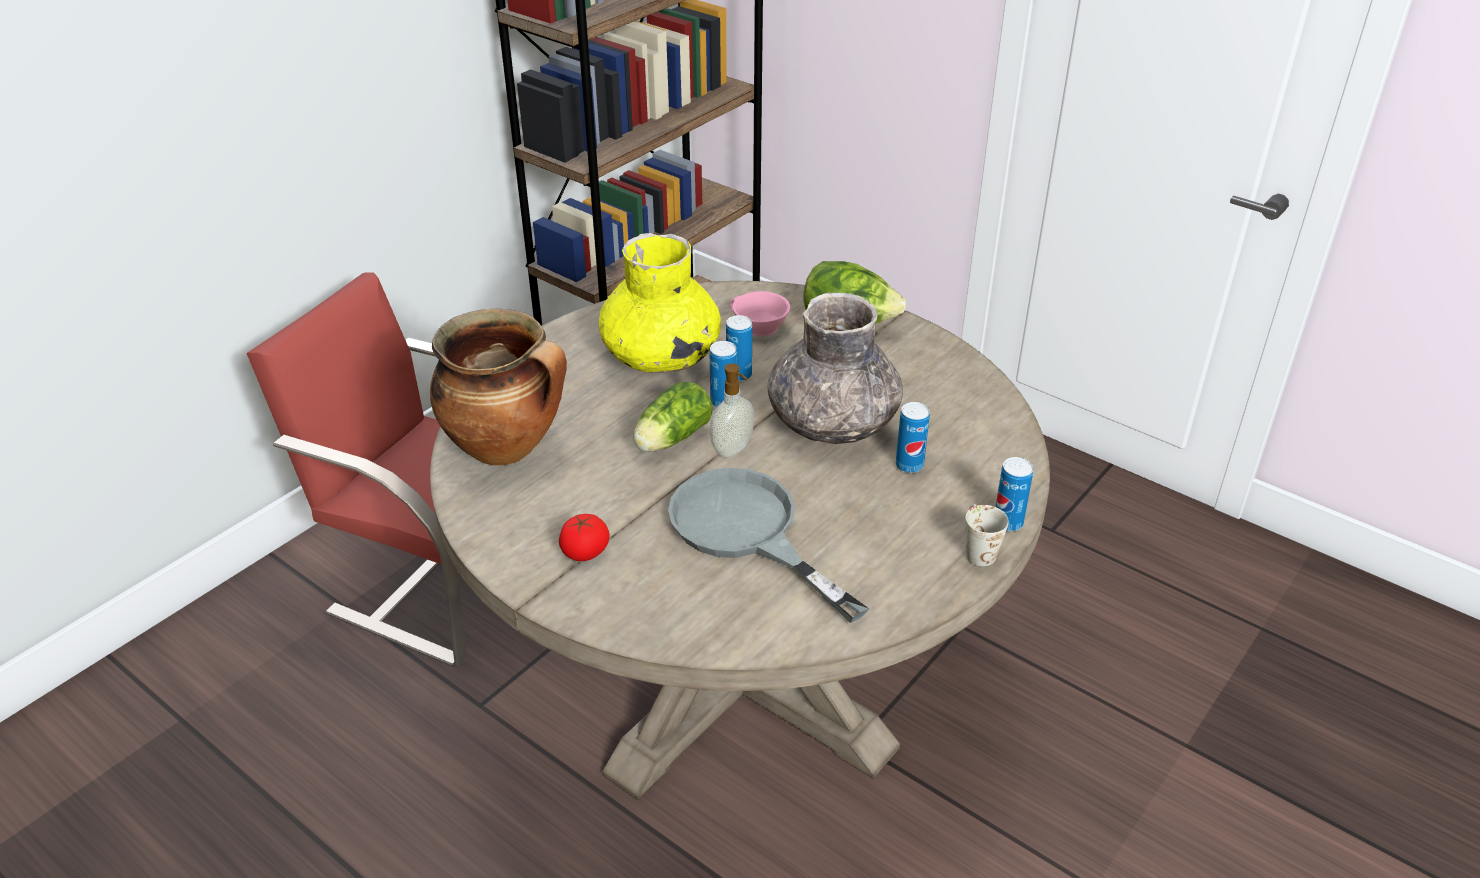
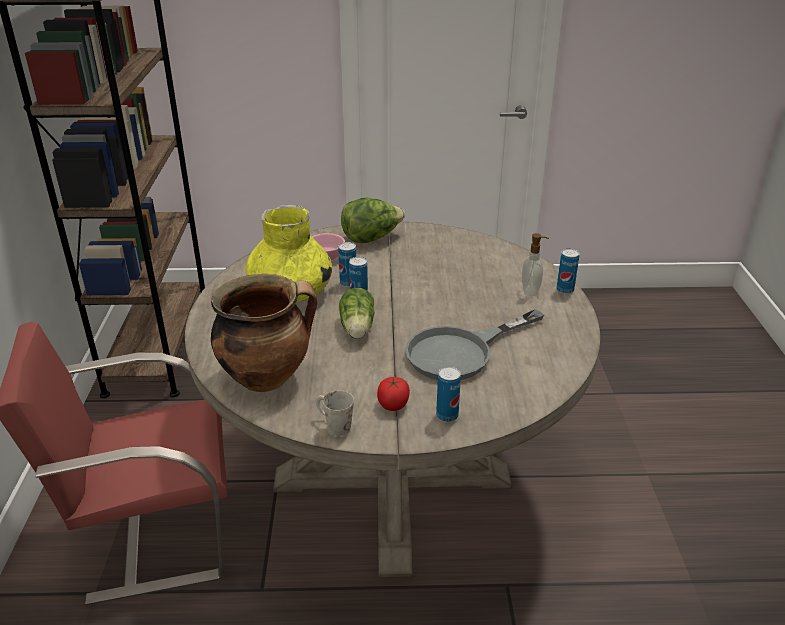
camera: 40 degrees left, 5 degrees down
(733, 449) = (397, 318): soap dispenser -> soap dispenser (531, 291)
(747, 532) = (461, 351): grey frying pan -> grey frying pan turned 45 degrees counterclockwise
(832, 424) = (429, 284): grey vase -> none
(909, 465) = (490, 286): can -> can (447, 415)
(976, 549) = (568, 307): white mug -> white mug (333, 425)

